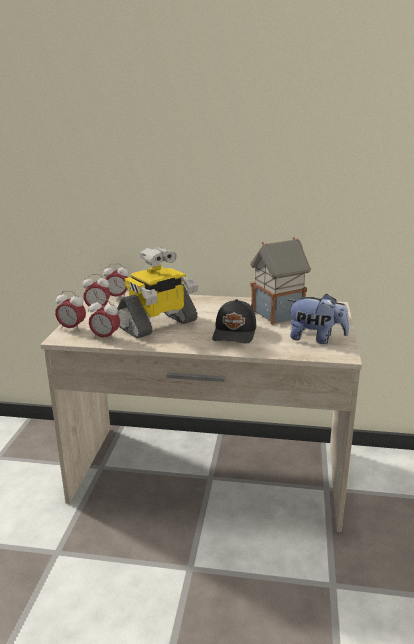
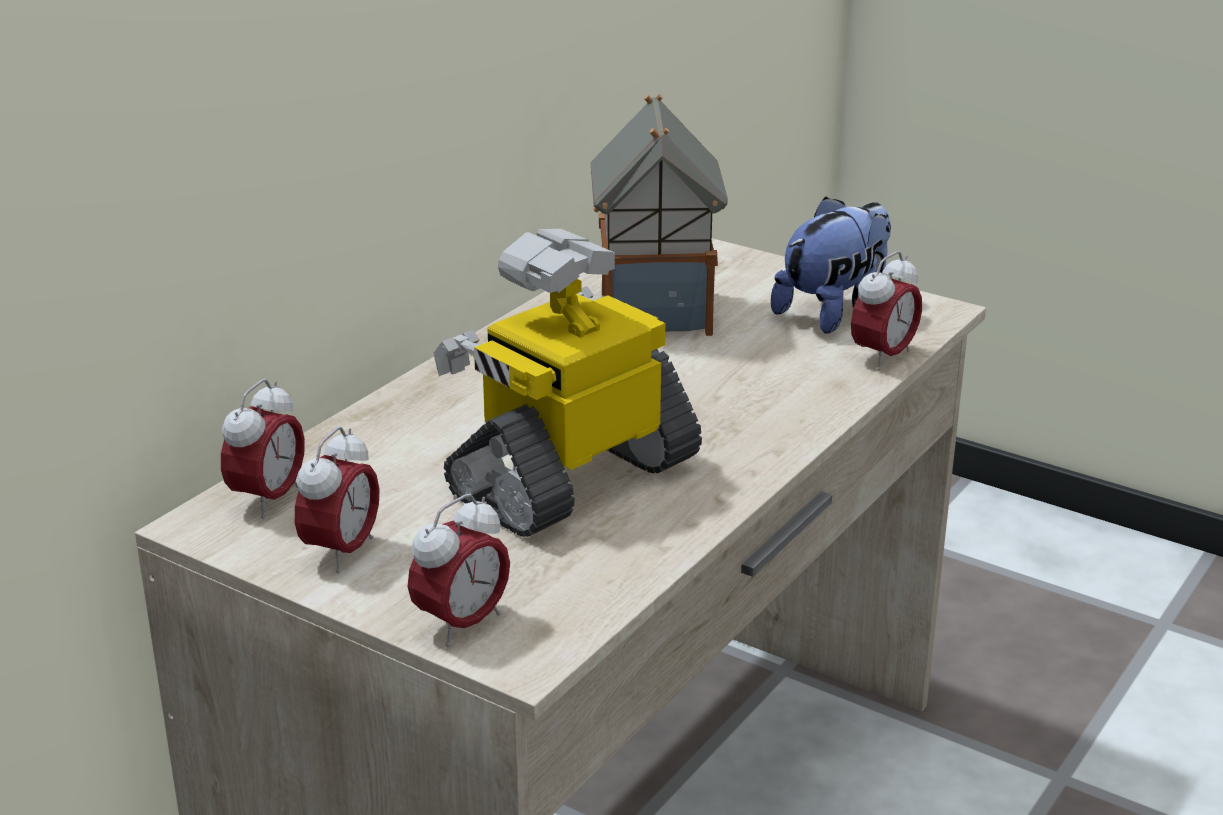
camera: 65 degrees left, 5 degrees up
(105, 338) = (593, 576): alarm clock -> alarm clock (883, 357)
(157, 325) = (571, 477): toy robot -> toy robot turned 120 degrees counterclockwise
(235, 333) = (724, 388): black cap -> none

